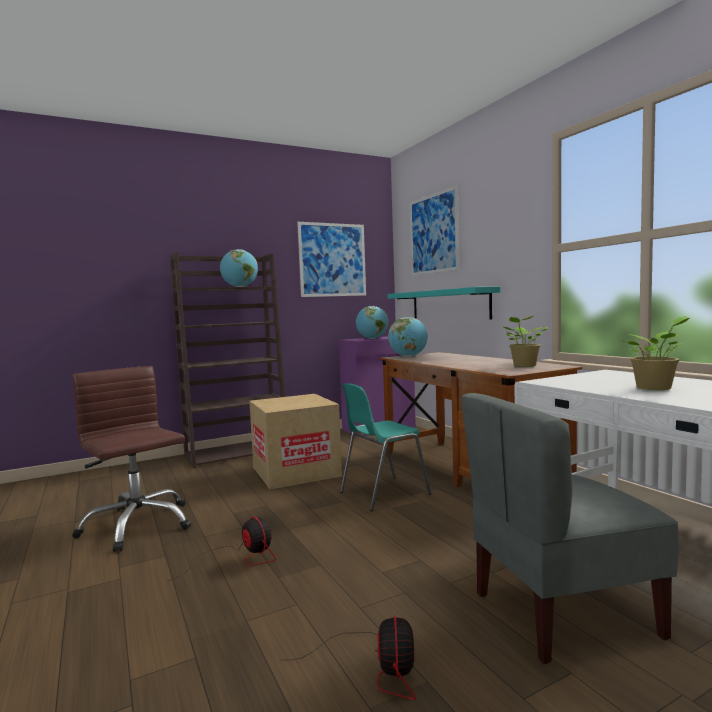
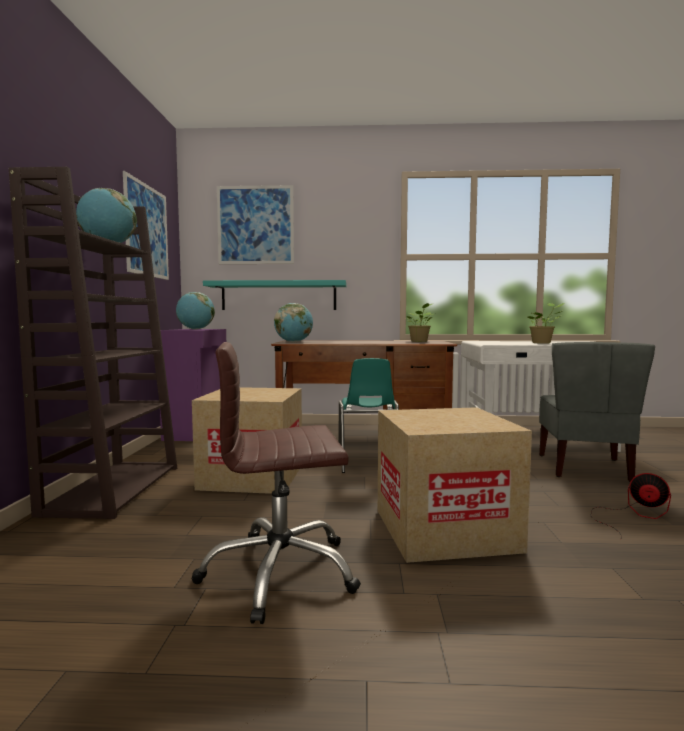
camera: 60 degrees left, 0 degrees up
(239, 559) = (444, 530): fan -> cardboard box

